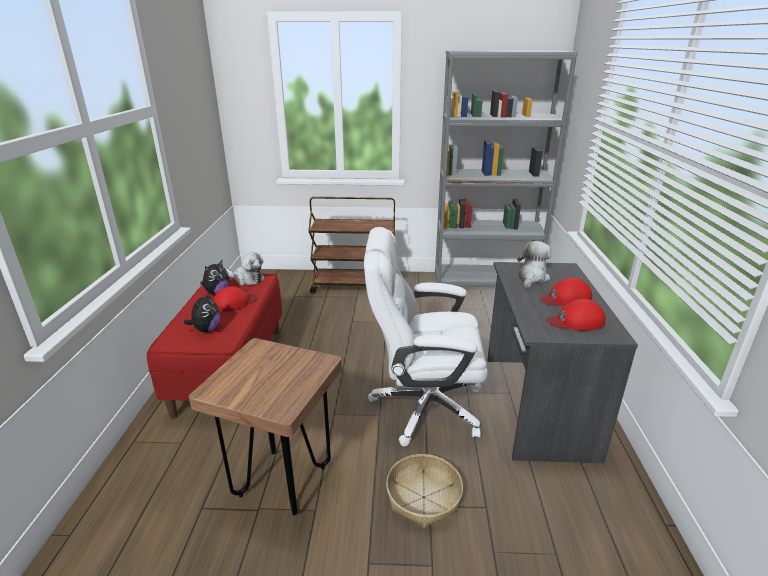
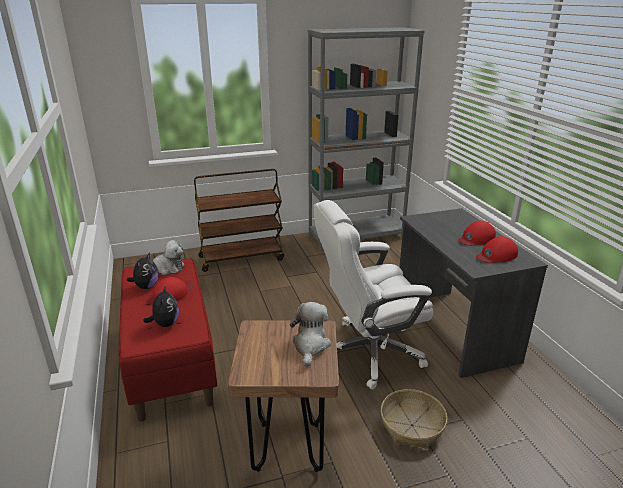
camera: 20 degrees left, 0 degrees up
(532, 277) = (439, 225): plush toy -> plush toy (310, 345)

